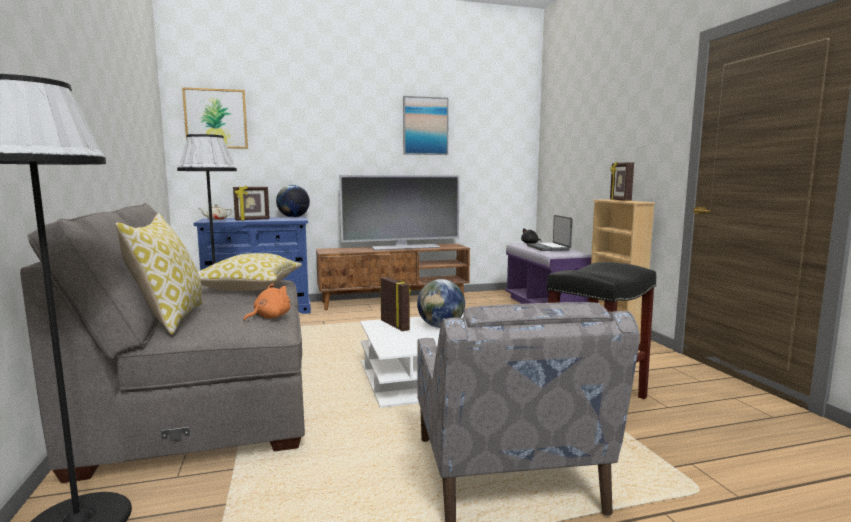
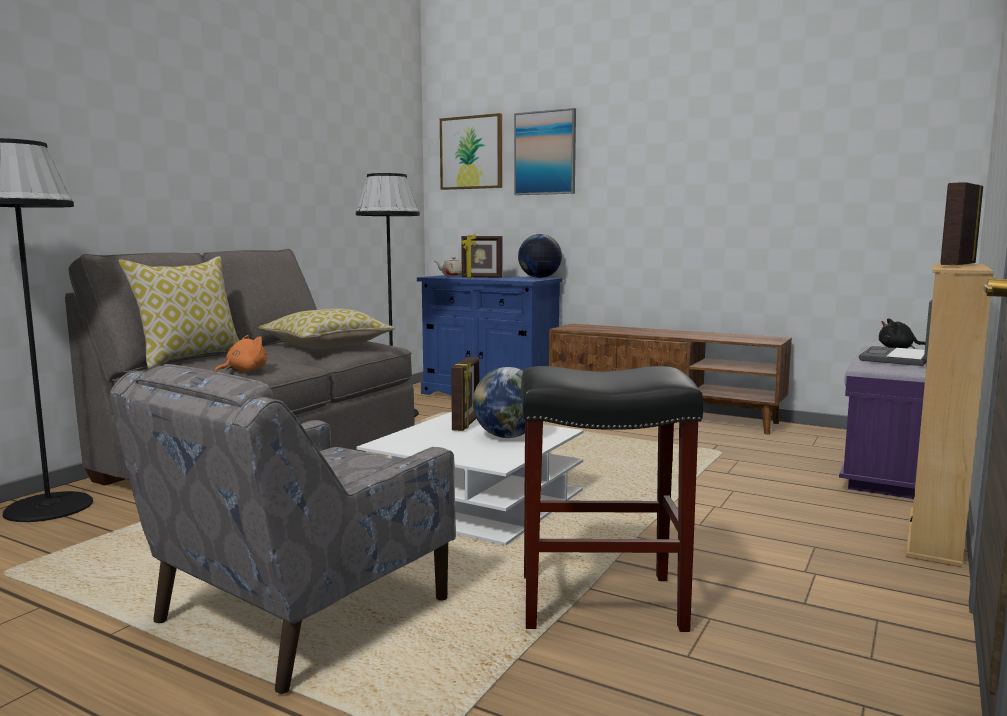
camera: 45 degrees right, 0 degrees up
(270, 317) = (244, 371): orange plush toy -> orange plush toy turned 45 degrees counterclockwise
(404, 247) = (686, 333): television -> none
(425, 126) = (744, 138): picture -> picture (545, 153)

